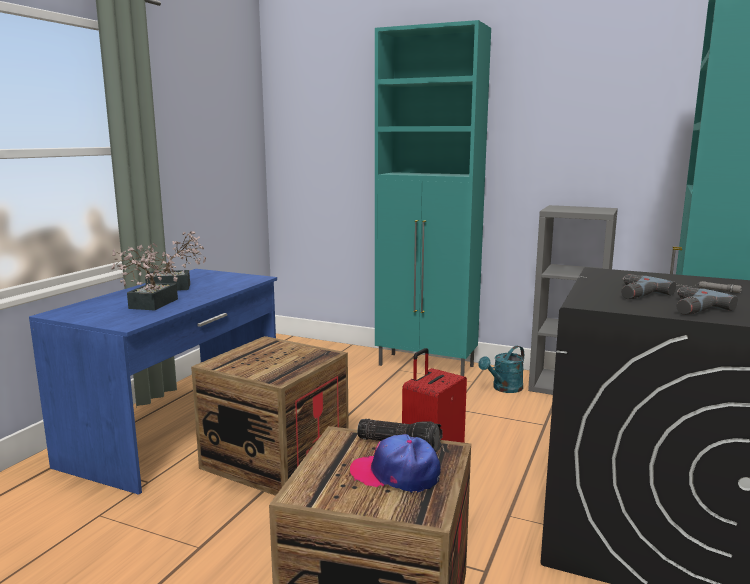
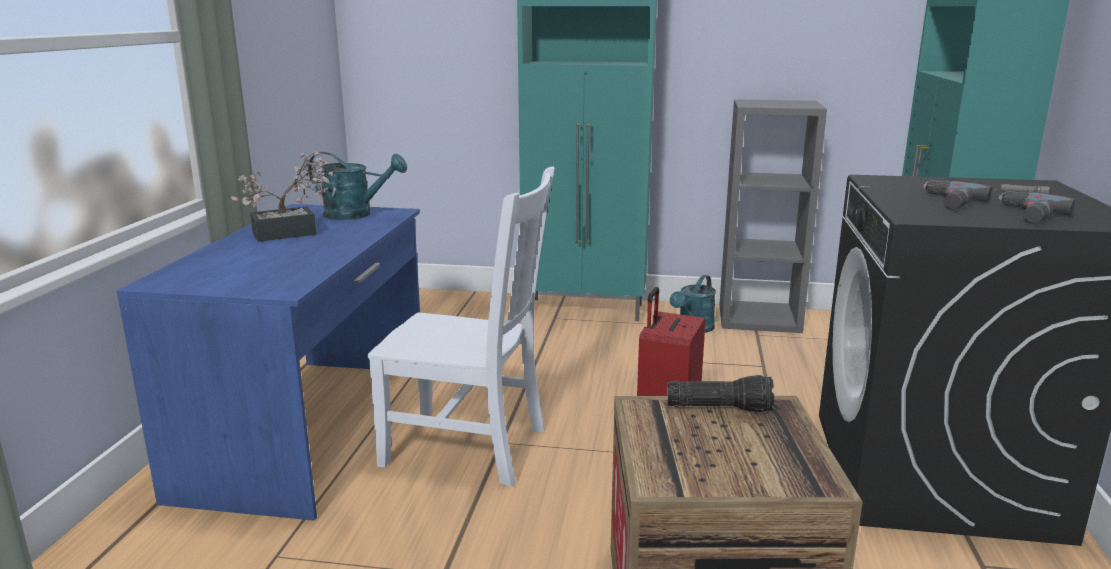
camera: 15 degrees left, 5 degrees up
(149, 305) = (286, 260): potted plant -> none
(229, 278) = (356, 214): none -> turquoise watering can
(276, 458) = (470, 447): crate -> white chair
(396, 474) = (746, 443): cap -> none

